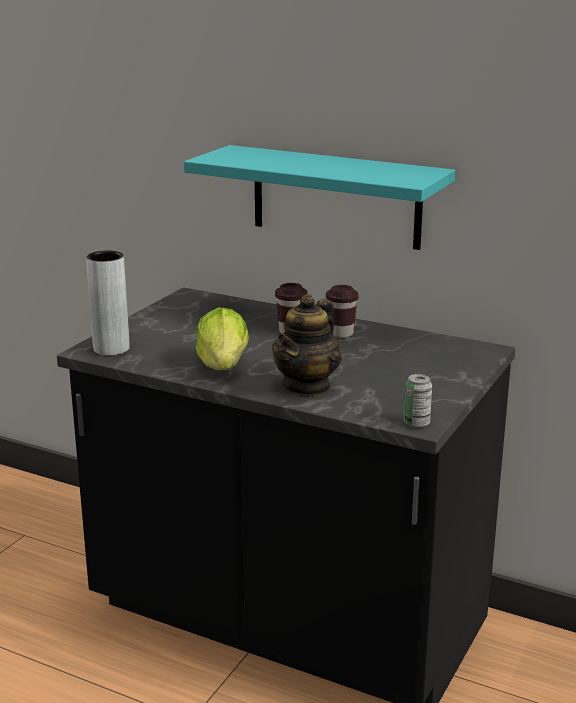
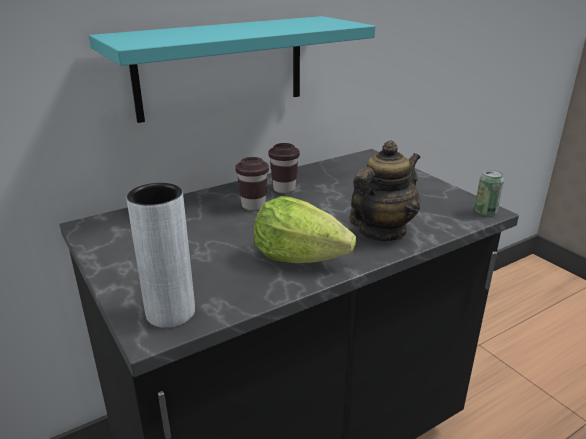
camera: 60 degrees left, 5 degrees up
(307, 386) = (381, 231): teapot -> teapot turned 105 degrees counterclockwise

